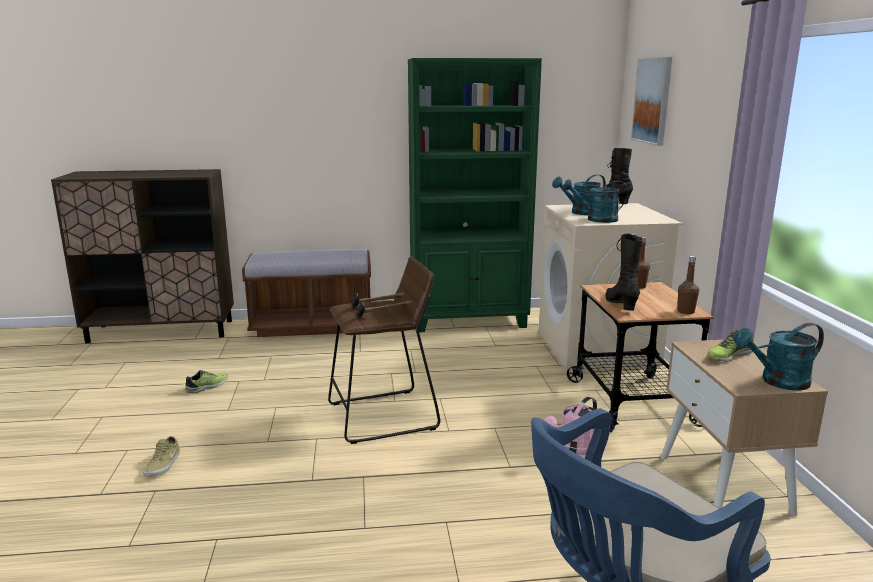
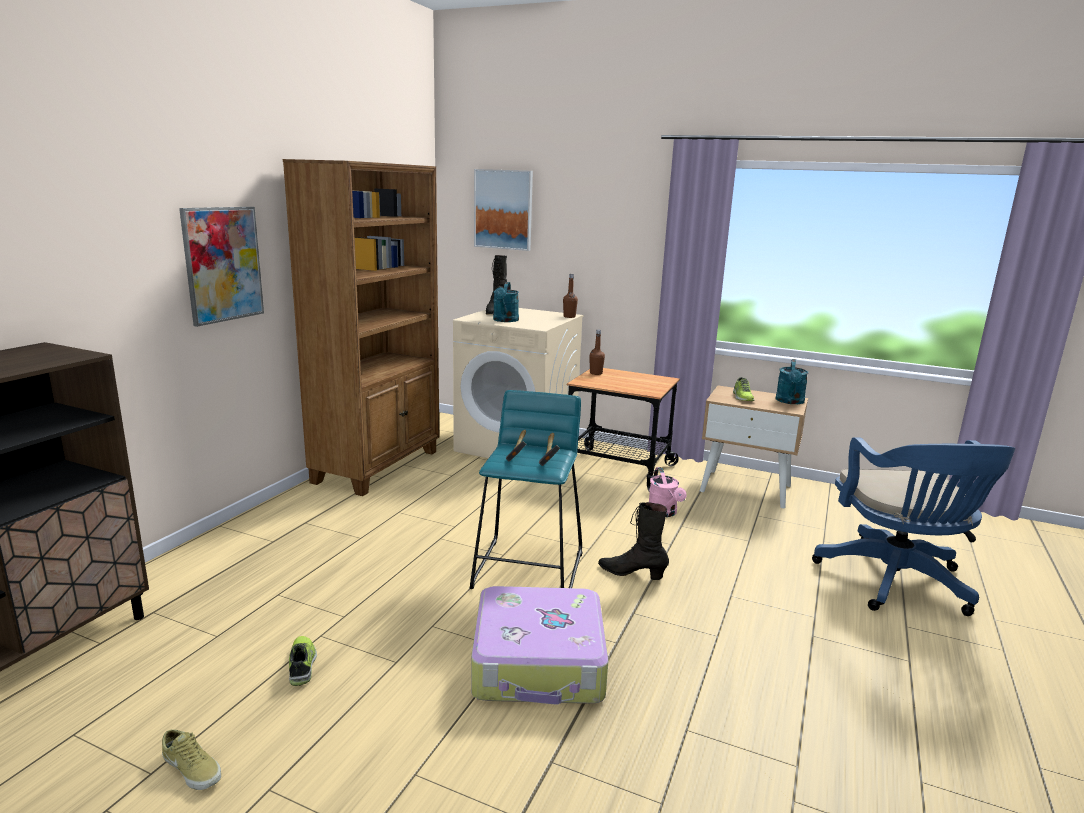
camera: 60 degrees left, 0 degrees up
(163, 464) = (491, 744): beige shoe -> beige shoe (193, 768)
(261, 456) = (539, 663): none -> suitcase
(312, 326) = (233, 544): brown bench -> none
(349, 135) = (223, 264): none -> picture
(383, 416) = (529, 570): brown stool -> turquoise stool
(469, 321) = (378, 466): green bookcase -> brown bookcase
(596, 219) = (535, 323): turquoise watering can -> none
(620, 304) = (628, 388): black boot -> black boot (632, 573)
(685, 312) = (663, 380): brown bottle -> brown bottle (569, 317)

